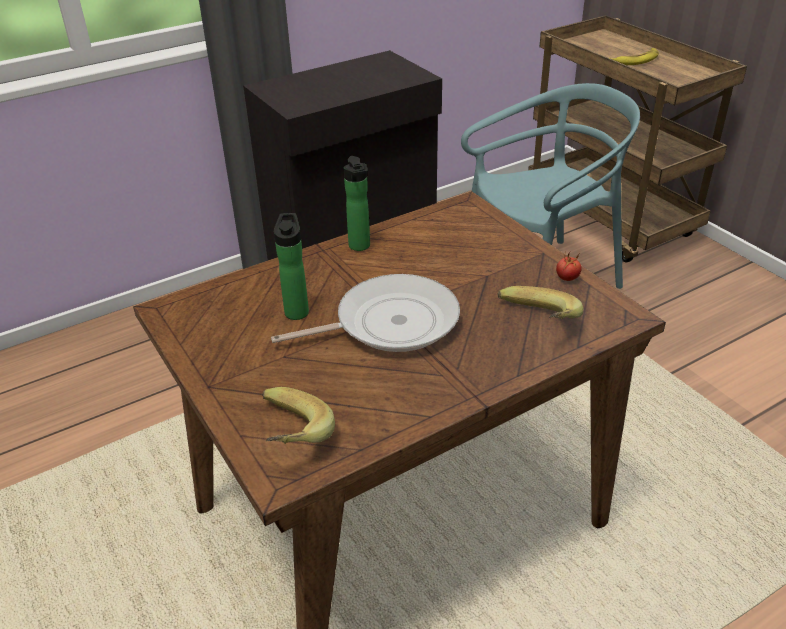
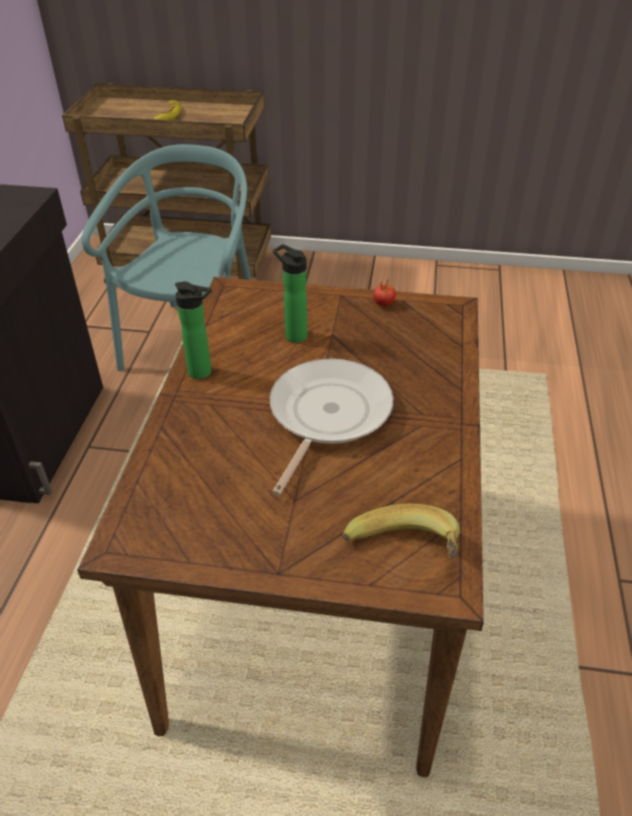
camera: 50 degrees left, 5 degrees up
(297, 310) = (241, 457): bottle -> bottle (293, 334)
(535, 324) = (416, 348): banana -> none

